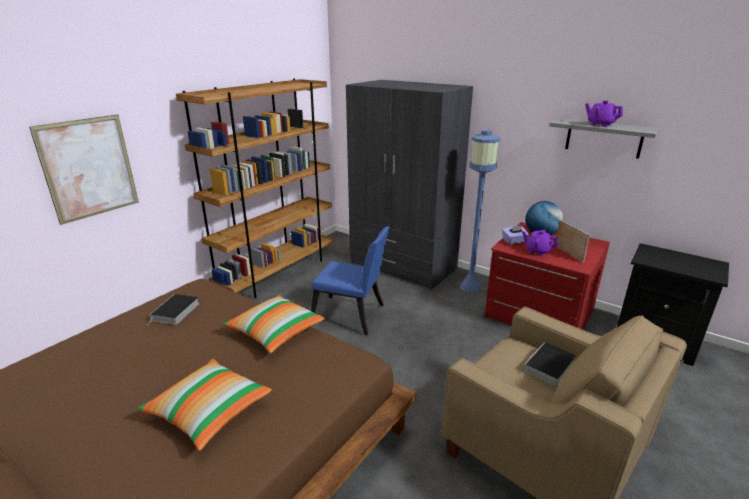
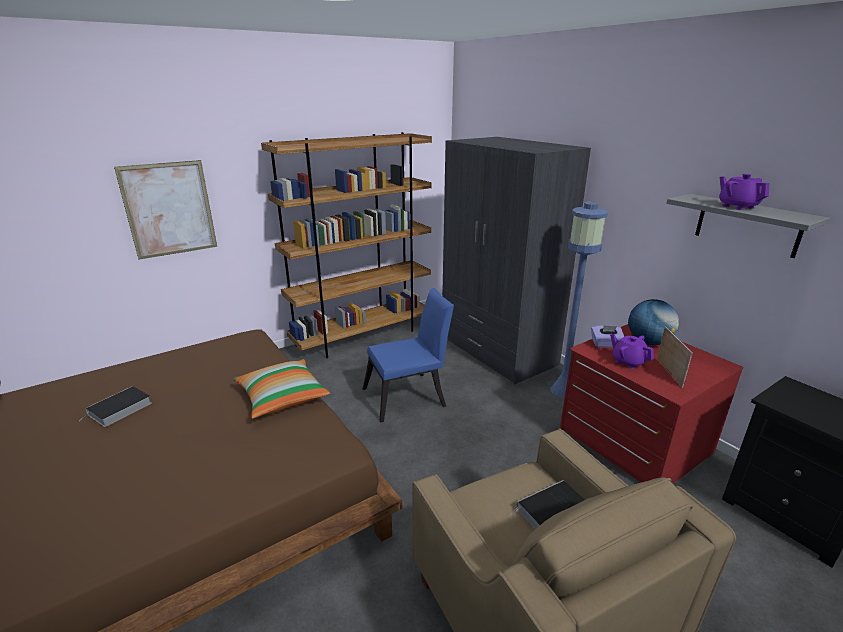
camera: 20 degrees right, 0 degrees up
(175, 312) = (211, 358): book -> book (119, 410)
(208, 412) = (166, 464): pillow -> none
(352, 316) = (409, 396): blue chair -> blue chair turned 60 degrees counterclockwise

